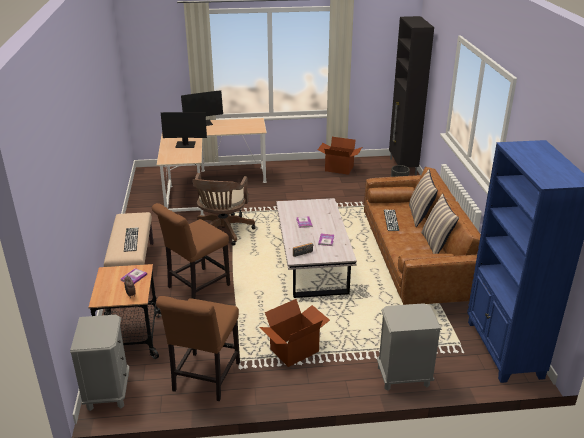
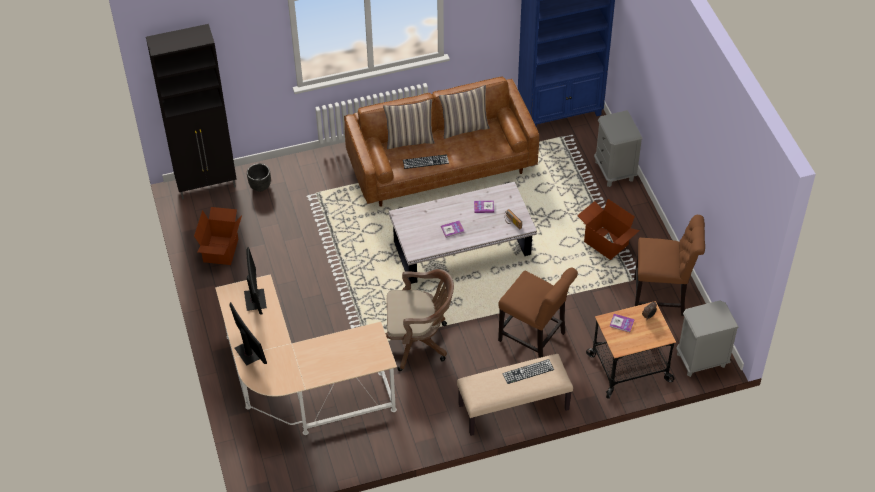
camera: 100 degrees left, 20 degrees up
(185, 145) = (330, 352): monitor -> monitor (255, 300)

